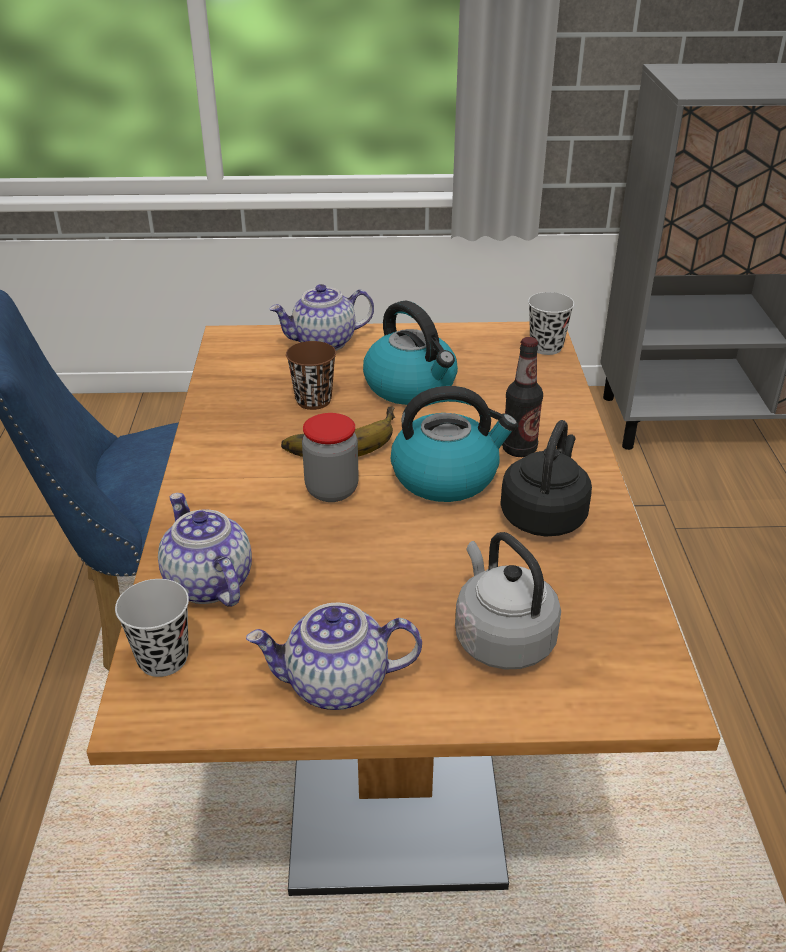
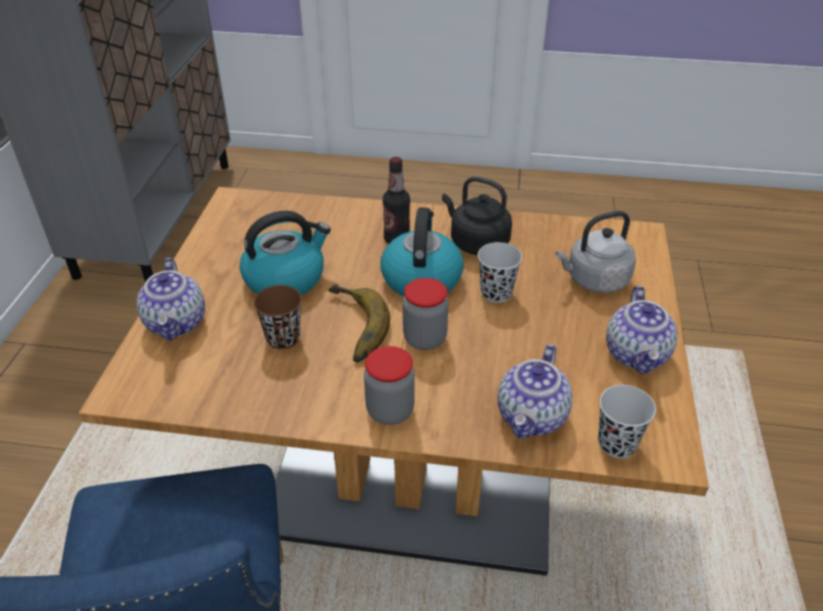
camera: 80 degrees left, 5 degrees up
(207, 583) = (532, 417): teapot -> teapot turned 45 degrees counterclockwise
(213, 479) = (390, 411): none -> jar
(546, 347) = (257, 202): black cup -> black cup (496, 293)

